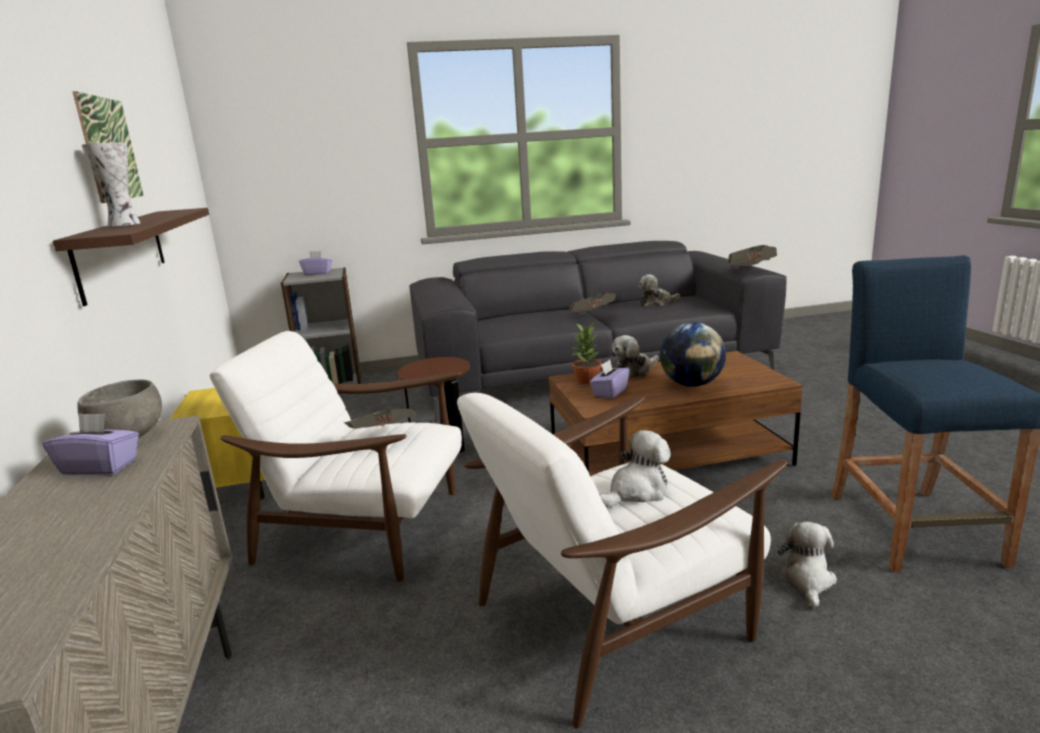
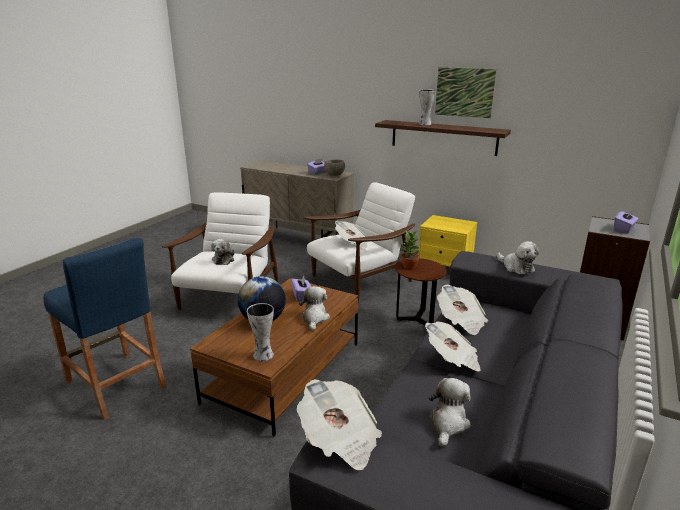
camera: 130 degrees right, 5 degrees up
(533, 325) = (461, 321): none -> newspaper
(587, 380) = (329, 300): potted plant -> potted plant (409, 265)
(727, 361) = (263, 356): none -> vase
(807, 580) = (165, 335): plush toy -> plush toy (516, 267)

